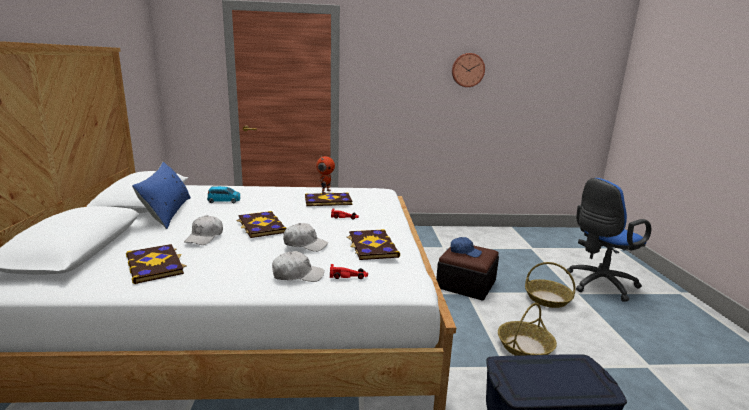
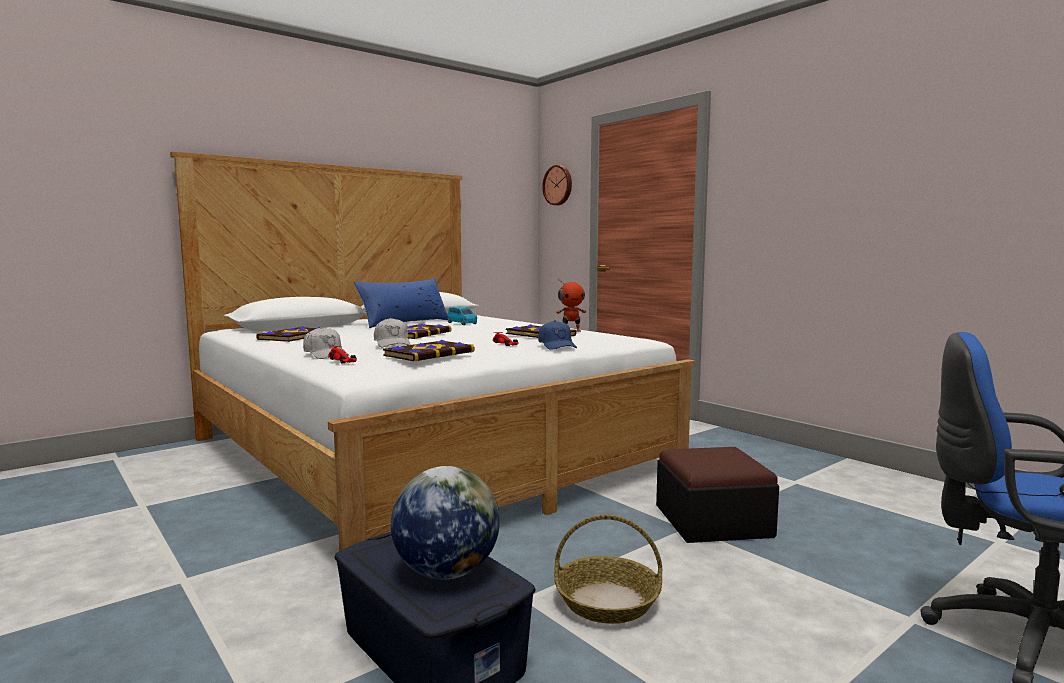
camera: 55 degrees right, 10 degrees down
(205, 237) = (365, 332): white cap -> none
(464, 252) = (706, 455): blue cap -> blue cap (557, 346)
(467, 70) = (916, 154): wall clock -> wall clock (558, 185)
(548, 298) = (815, 594): basket -> none
(560, 374) = (446, 572): none -> globe

